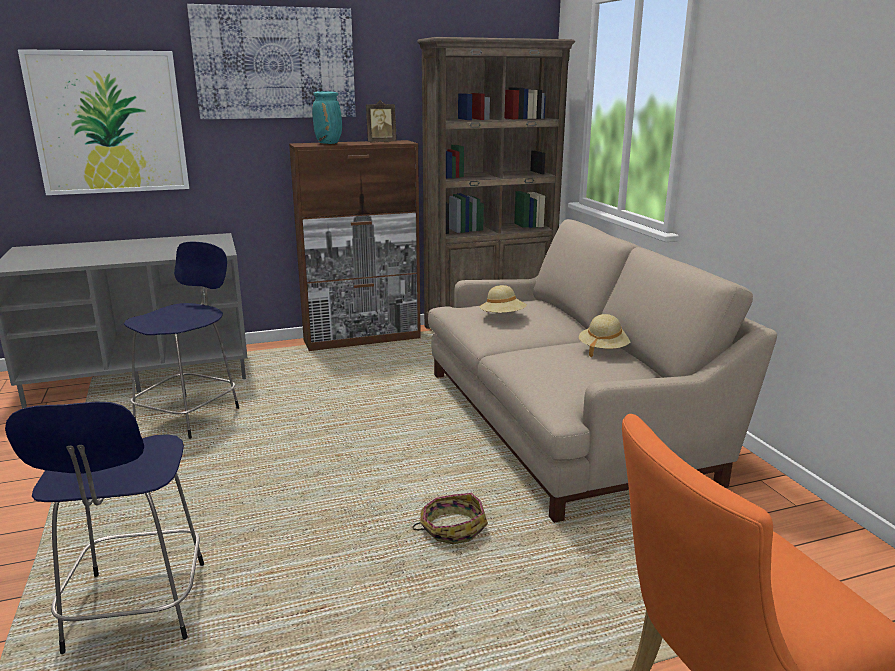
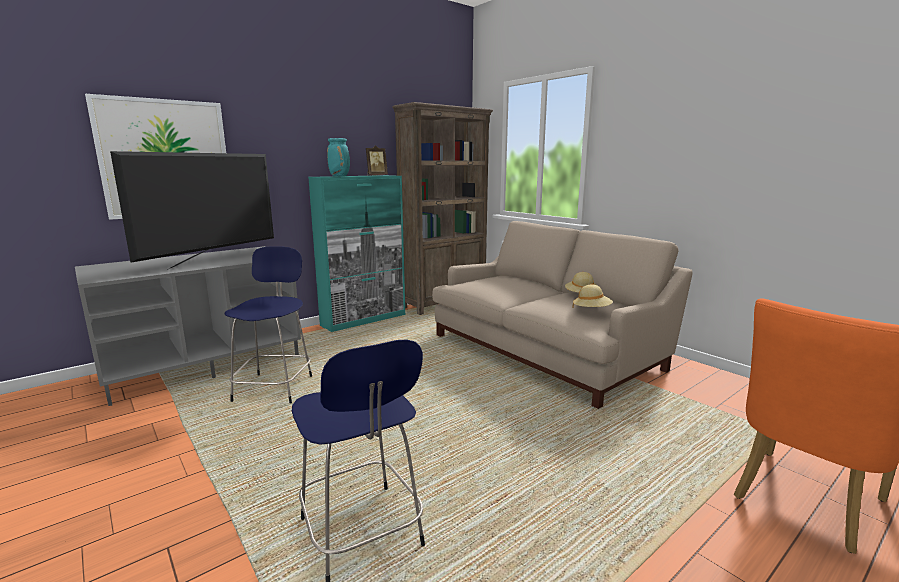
camera: 20 degrees left, 5 degrees down
(147, 251) = (213, 260): none -> television
(275, 63) = (296, 117): picture -> none
(363, 339) = (364, 320): brown cabinet -> turquoise cabinet
(452, 529) = (540, 425): basket -> none
(502, 317) = (497, 285): beige hat -> beige hat (591, 311)

